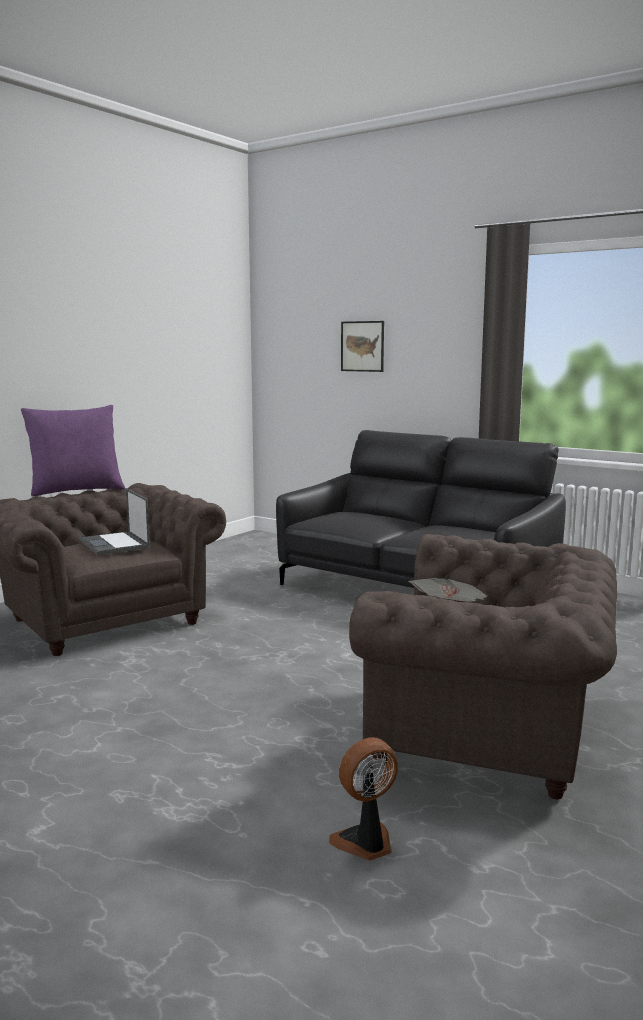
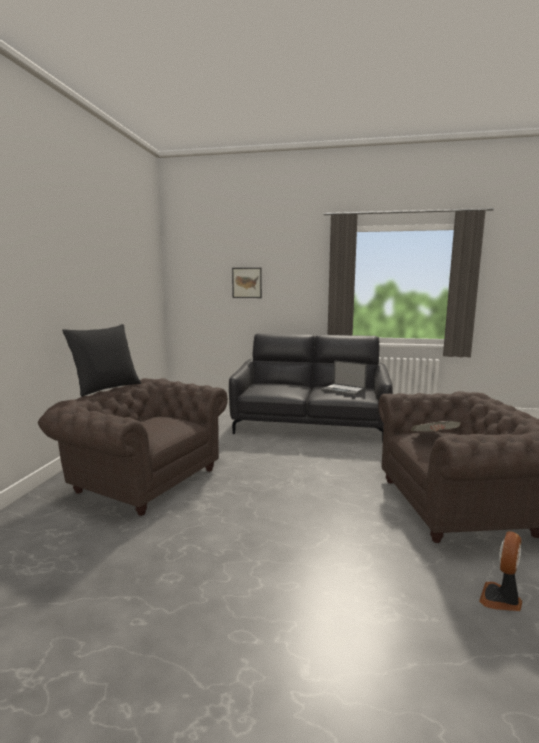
camera: 25 degrees left, 0 degrees up
(76, 490) = (106, 388): purple pillow -> black pillow
(115, 544) = (159, 424): laptop -> laptop (344, 390)

